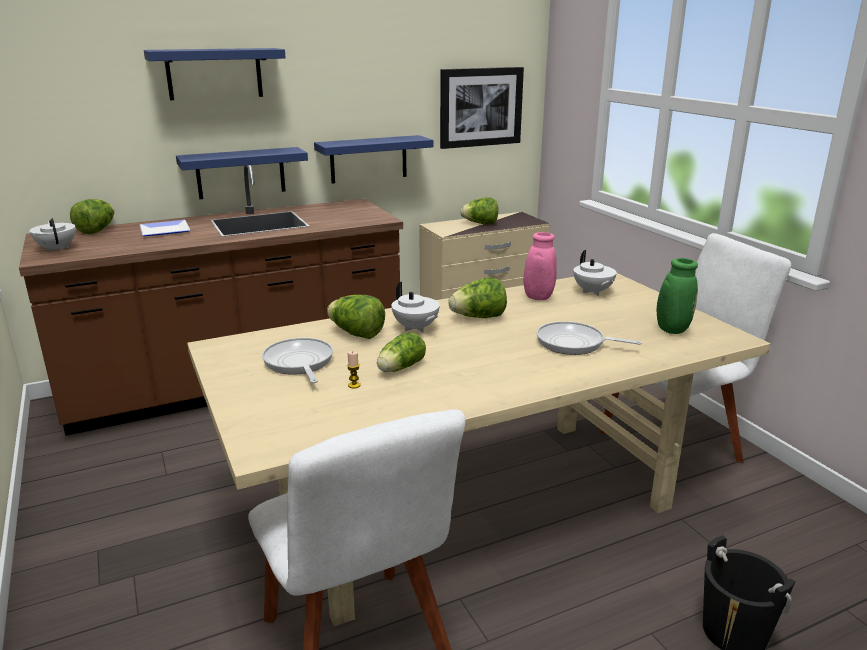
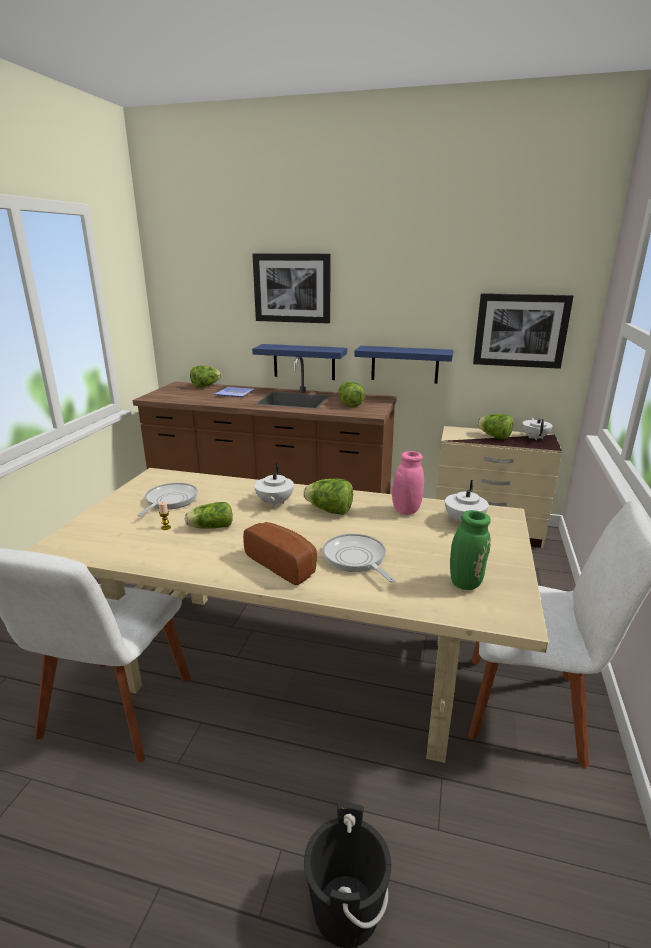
camera: 40 degrees right, 0 degrees up
(57, 248) = (167, 393): white teapot -> white teapot (535, 438)
(214, 73) = (292, 288): blue shelf -> picture
(356, 334) = (234, 494): lettuce -> lettuce (349, 404)
(529, 368) = (284, 564): none -> bread

